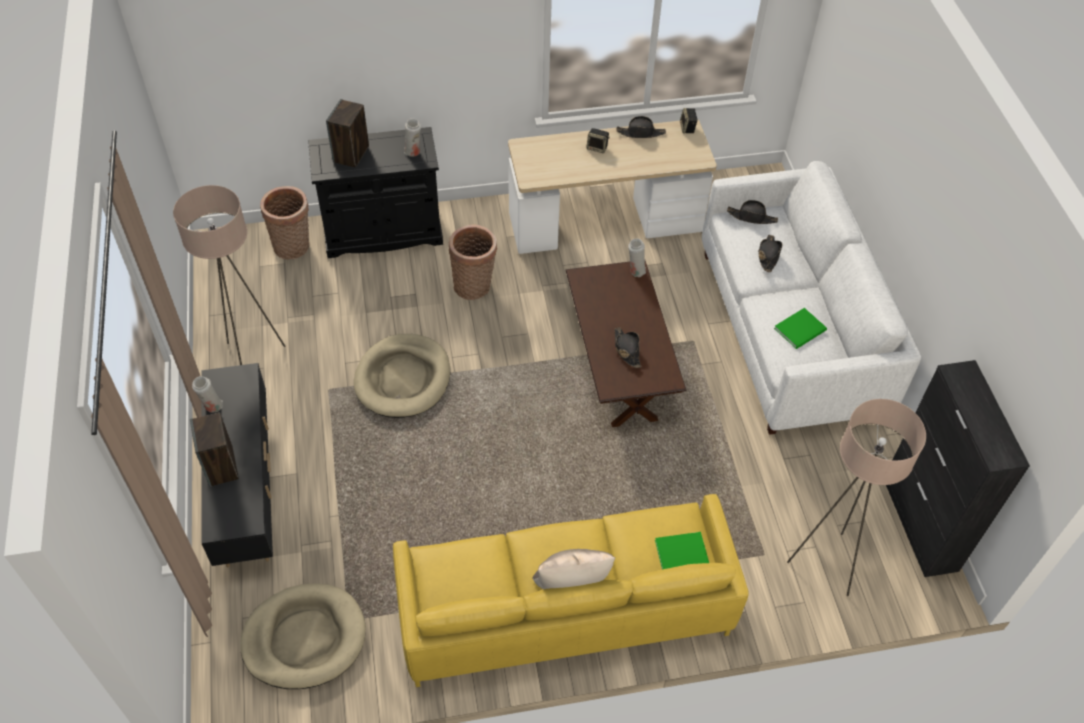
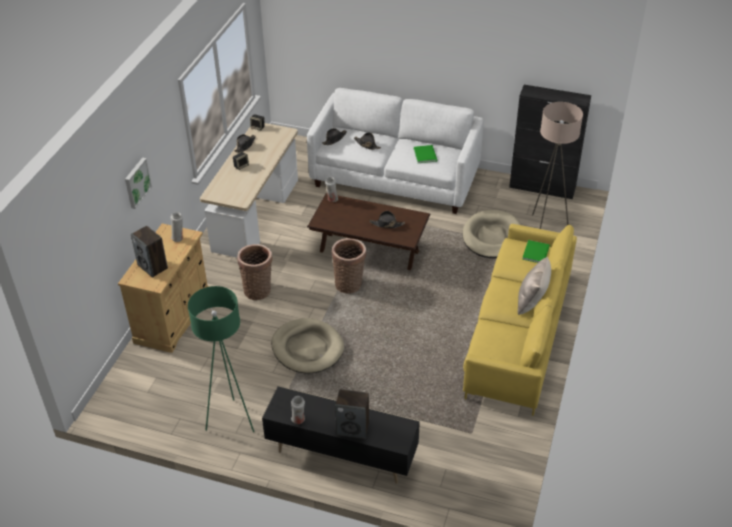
camera: 60 degrees left, 10 degrees down
(252, 359) = (231, 420): beige floor lamp -> green floor lamp
(294, 247) = (145, 367): basket -> basket (349, 283)
(304, 638) = (472, 458): beige dog bed -> beige dog bed (492, 237)
(383, 232) = (173, 317): black cabinet -> beige cabinet
(395, 53) = (136, 182): none -> picture

